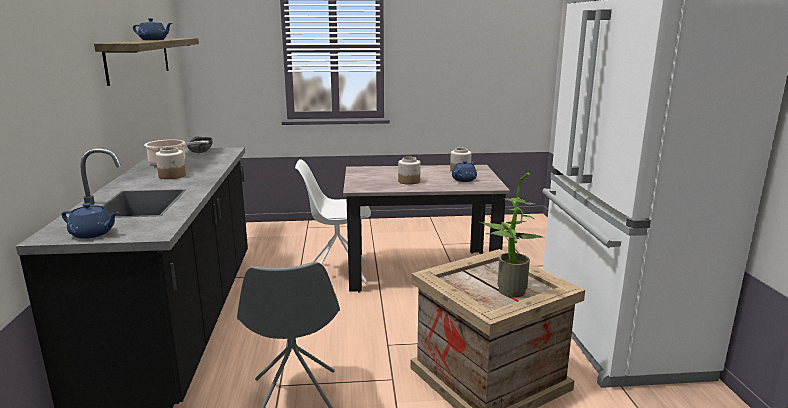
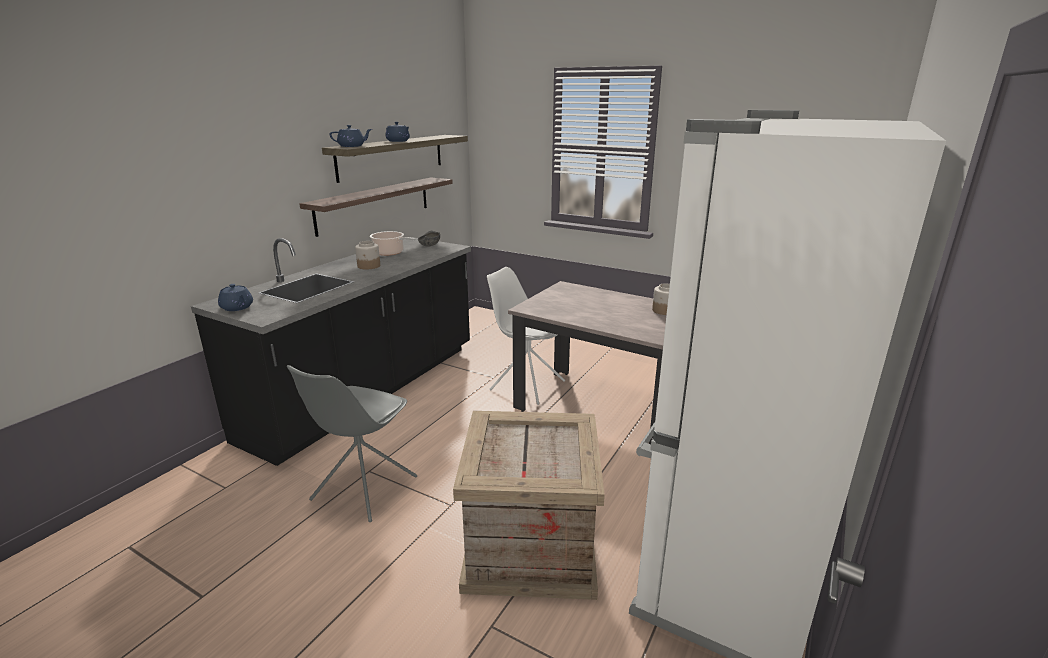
camera: 35 degrees right, 5 degrees up
(133, 112) = (375, 204): none -> shelf
(409, 181) = (587, 312): jar -> none
(464, 179) = (648, 323): blue teapot -> blue teapot (352, 146)
(507, 291) = (530, 463): potted plant -> none

